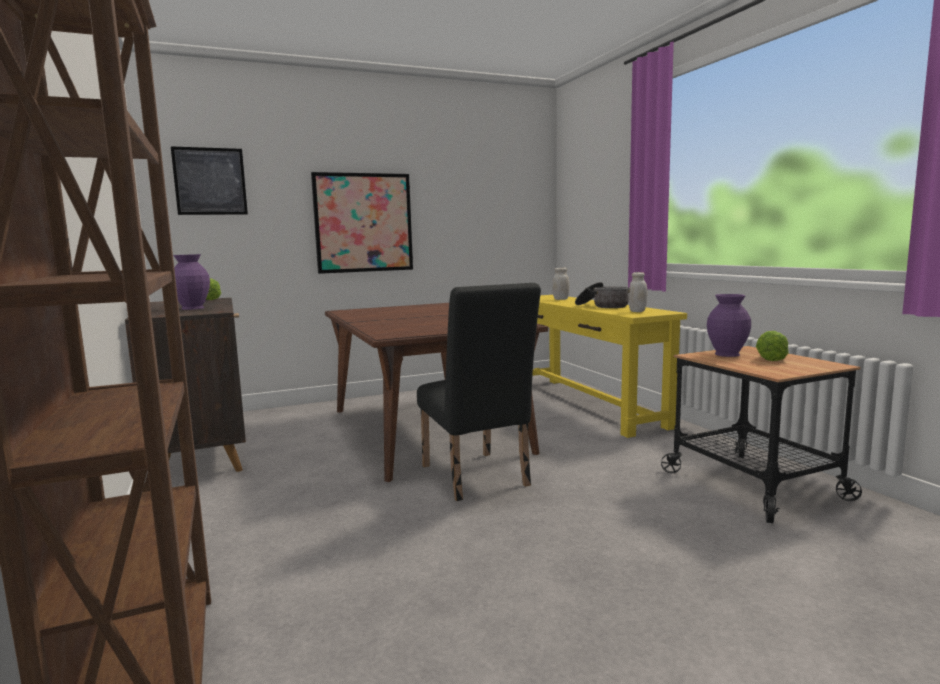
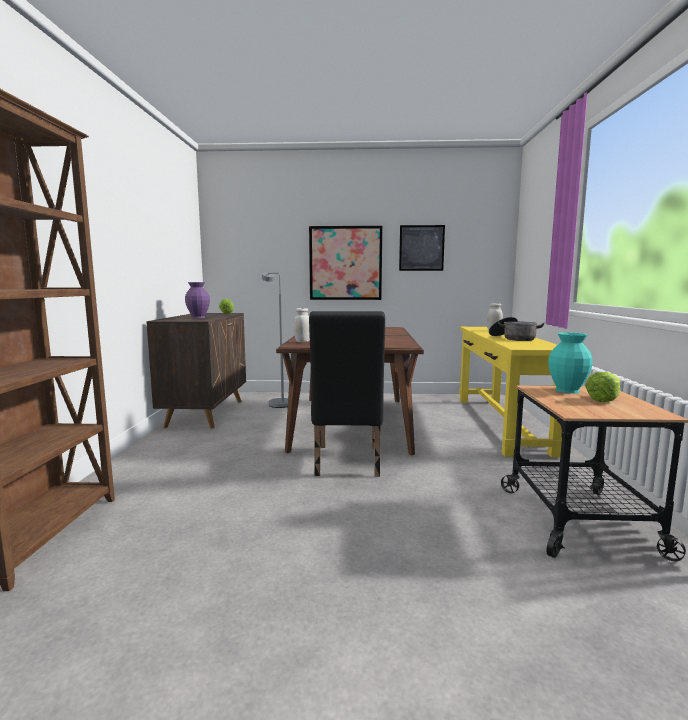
camera: 25 degrees right, 0 degrees up
(210, 181) = (243, 234): picture -> picture (421, 248)
(296, 421) = (278, 403): none -> grey floor lamp
(637, 311) = (530, 345): white jar -> white jar (302, 341)
(726, 354) = (566, 390): purple vase -> turquoise vase

